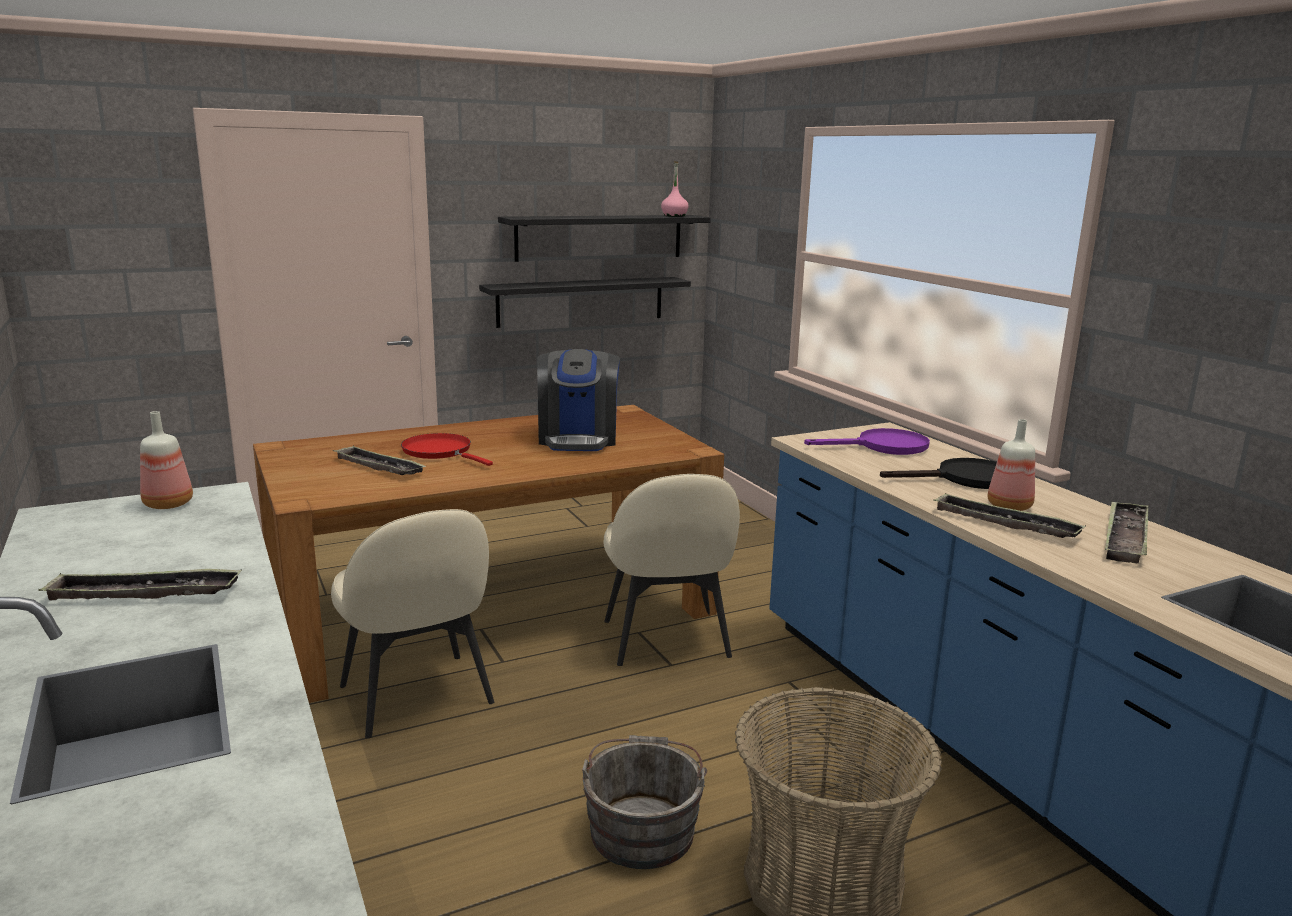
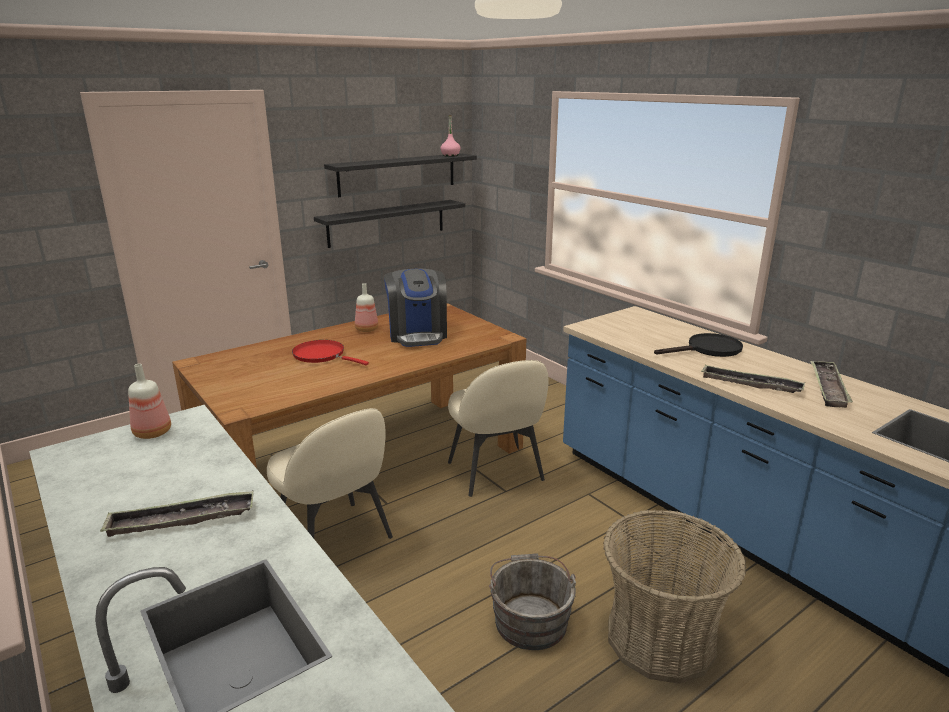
camera: 10 degrees left, 5 degrees up
(379, 467) = (282, 373): tray -> none
(883, 447) = (641, 327): purple frying pan -> none
(1008, 507) = (746, 370): bottle -> bottle (366, 330)

